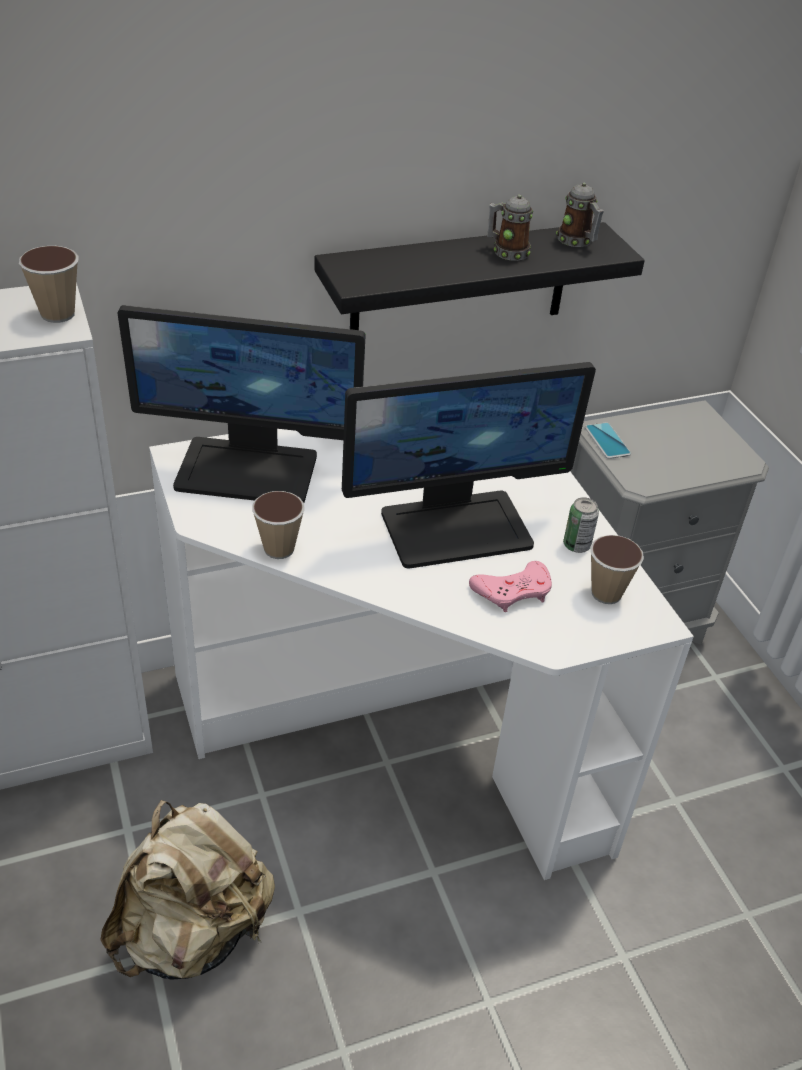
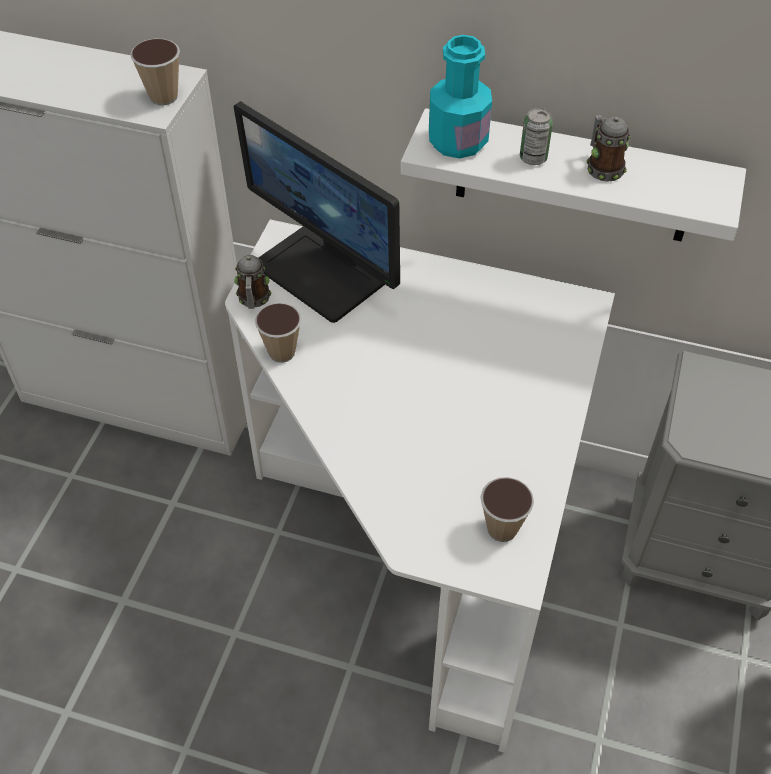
camera: 40 degrees right, 10 degrees up
(193, 931) = (158, 602): beige backpack -> none
(373, 269) = (457, 141): none -> turquoise bottle
(456, 527) = (435, 403): monitor -> none
(460, 283) = (573, 178): black shelf -> white shelf
(513, 591) = (425, 483): pink game controller -> none
(576, 545) = (521, 472): can -> can (533, 158)
(577, 242) = (687, 181): mug -> mug (253, 300)
(607, 441) = (699, 384): phone -> none

